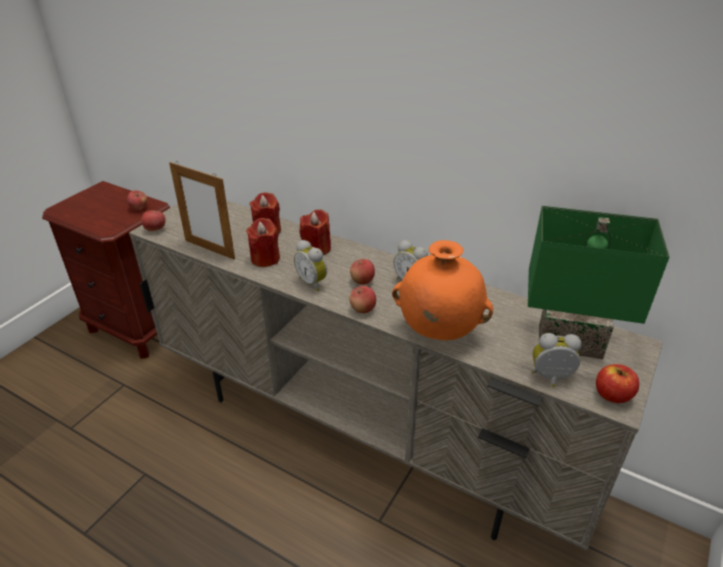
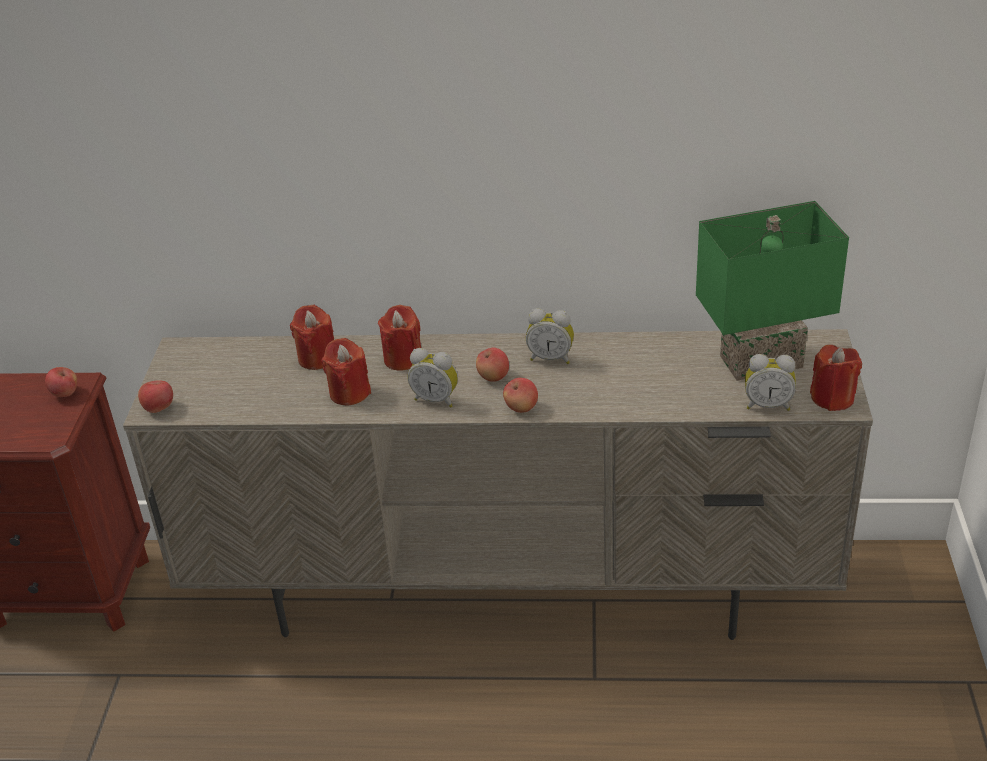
camera: 25 degrees left, 0 degrees up
(209, 249) = (264, 407): picture frame -> none
(437, 331) = (622, 401): orange vase -> none
(551, 378) = (767, 405): alarm clock -> alarm clock turned 150 degrees counterclockwise
(612, 395) = (832, 398): apple -> red candle

